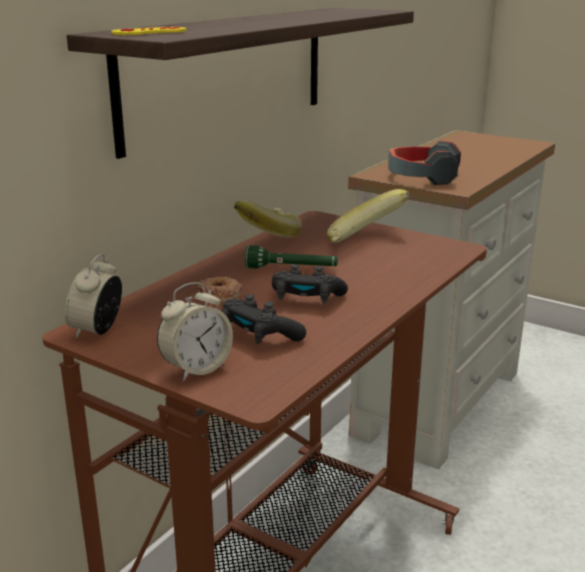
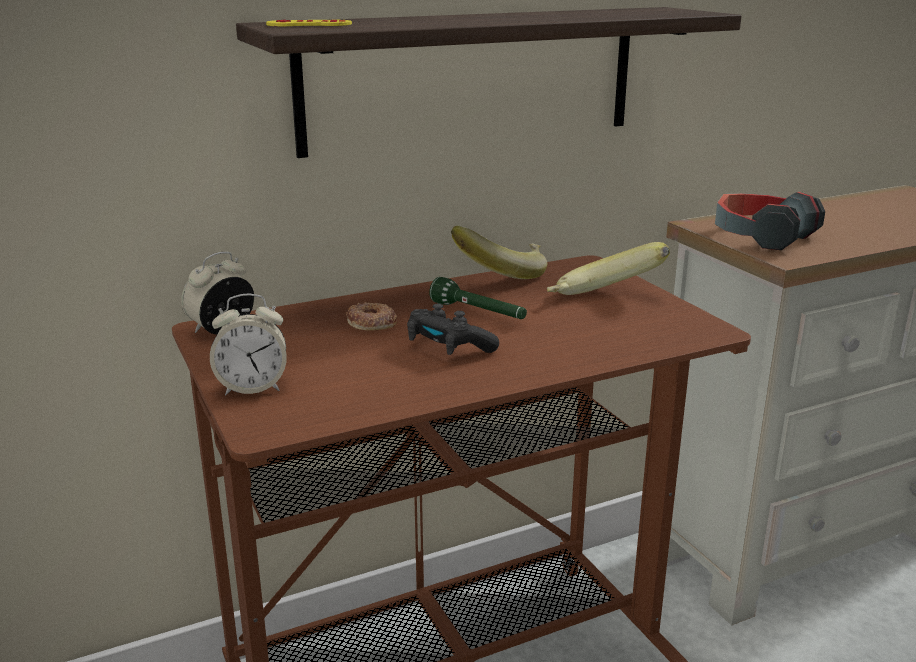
camera: 30 degrees right, 0 degrees up
(259, 335) = (351, 372): black game controller -> none

